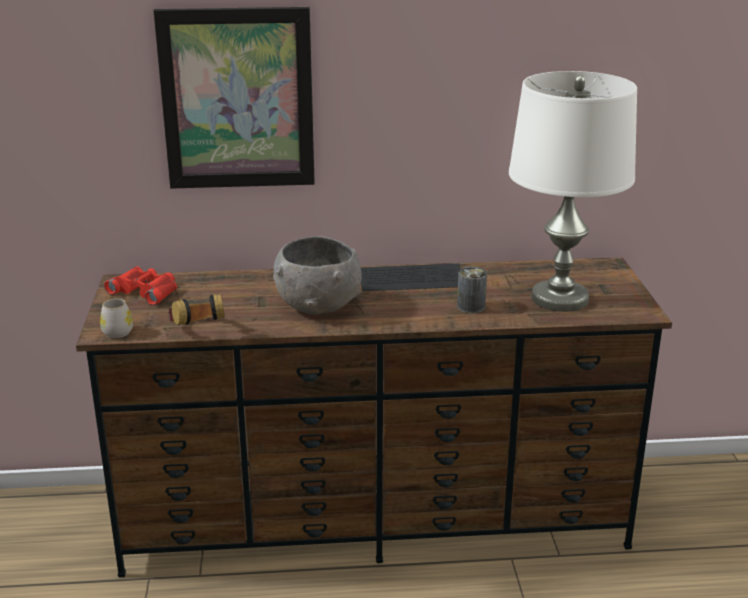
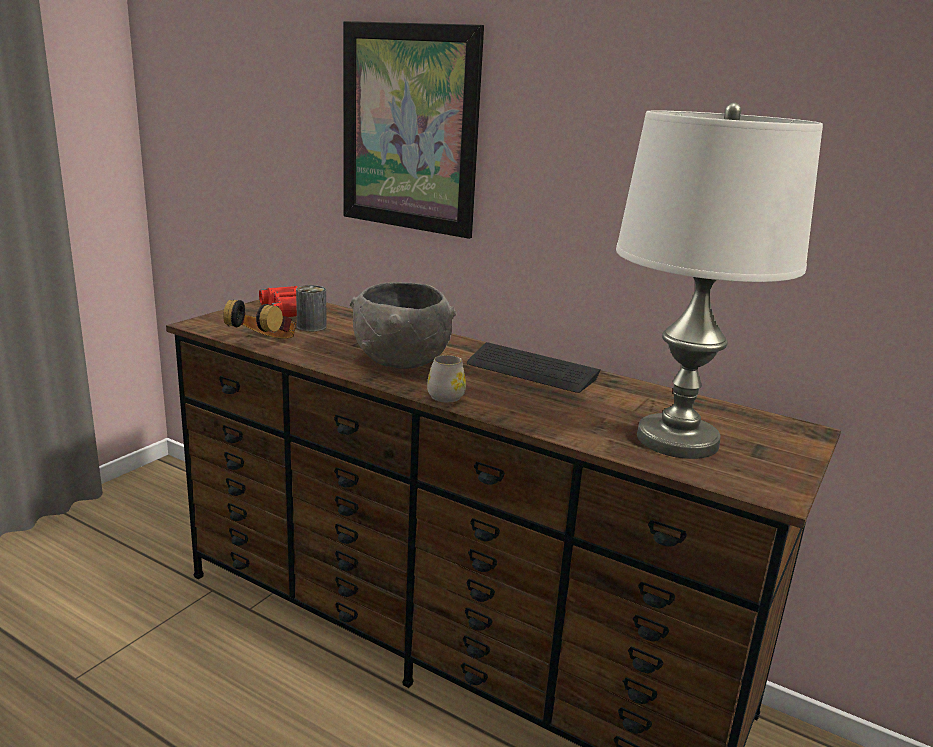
camera: 35 degrees right, 5 degrees down
(118, 330) = (213, 326): white mug -> white mug (448, 395)
(471, 306) = (553, 411): can -> can (311, 326)

